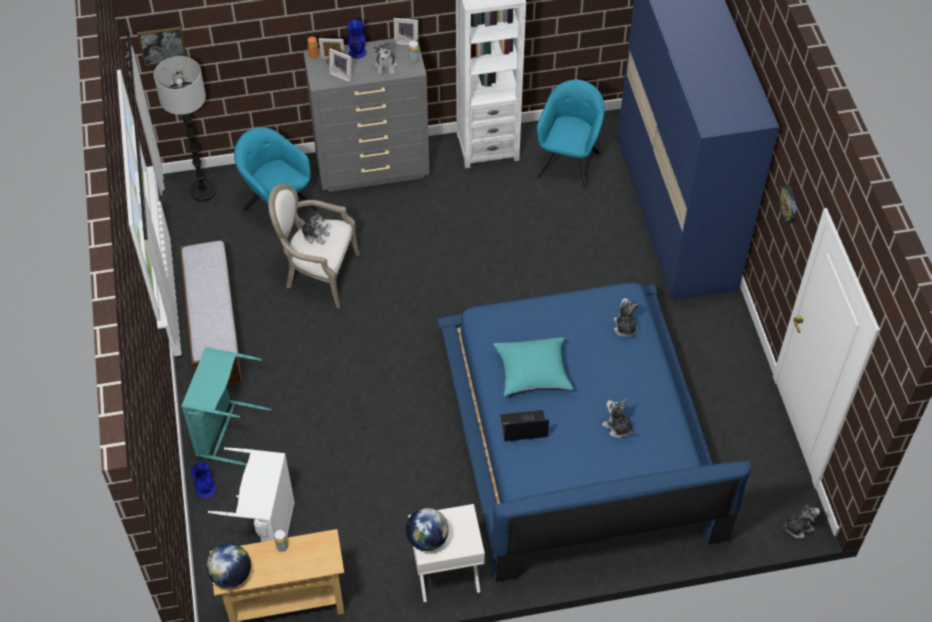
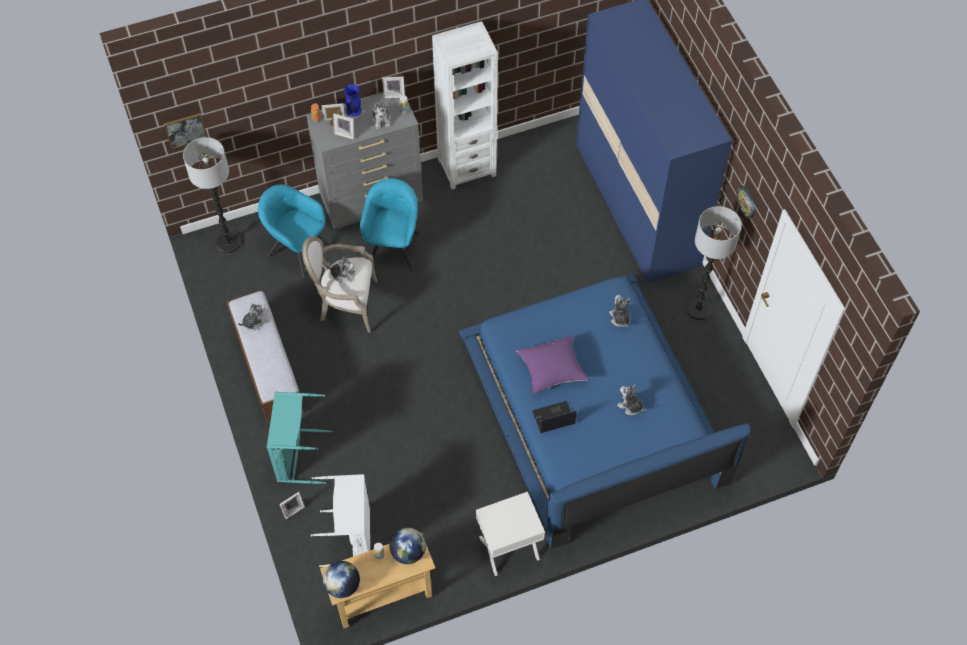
camera: 10 degrees left, 5 degrees up
(206, 489) = (292, 509): blue vase -> picture frame
(427, 539) = (496, 527): globe -> globe (408, 552)
(532, 374) = (551, 371): turquoise pillow -> purple pillow
(568, 162) = (538, 171): turquoise armchair -> turquoise armchair (393, 246)
(726, 338) = (698, 309): none -> floor lamp
(798, 527) = (784, 462): plush toy -> plush toy (254, 322)

